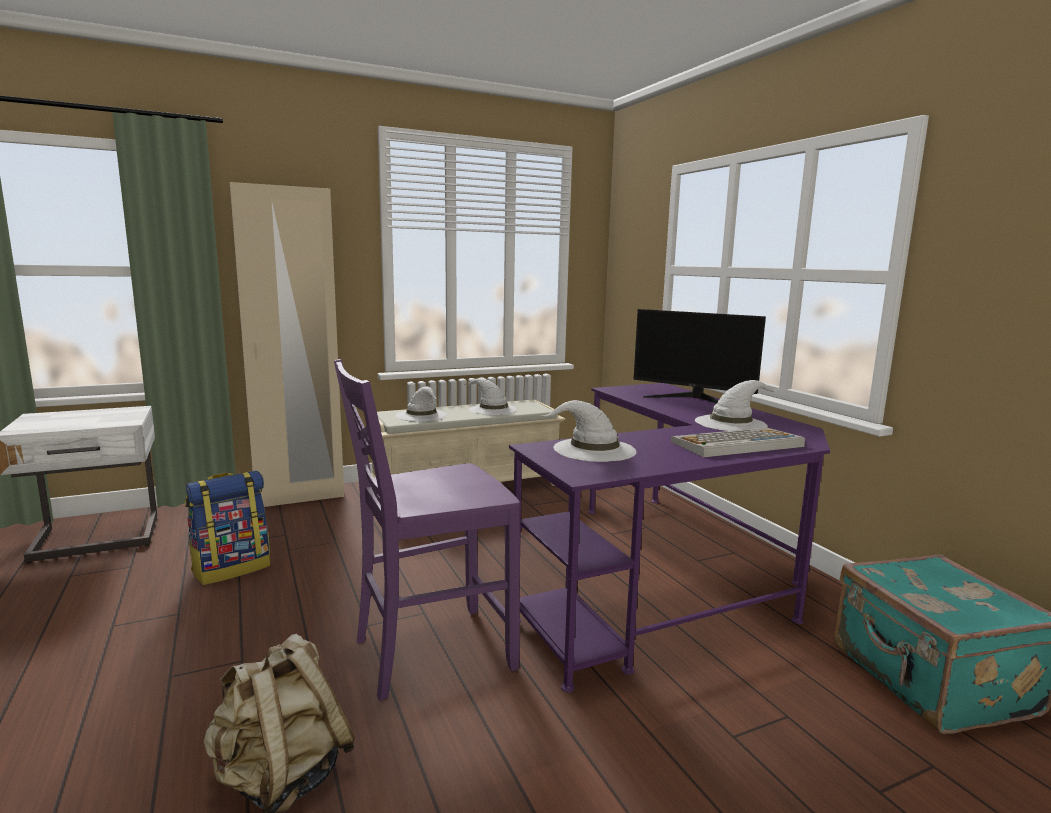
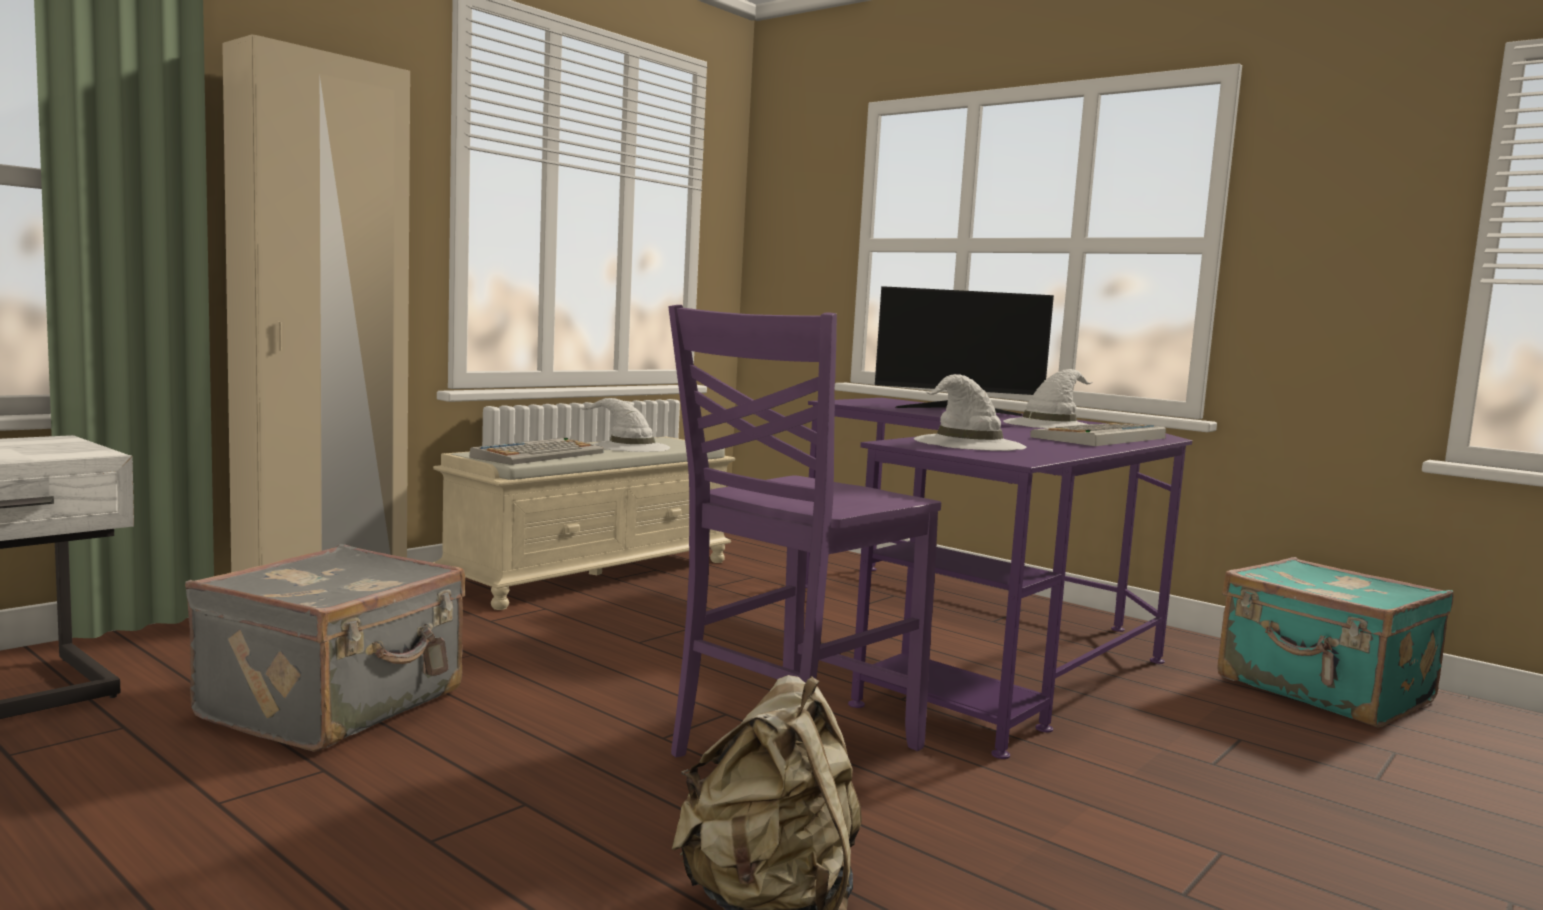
camera: 25 degrees left, 5 degrees down
(232, 568) = (337, 705): backpack -> grey suitcase
(422, 415) = (539, 455): white hat -> keyboard

